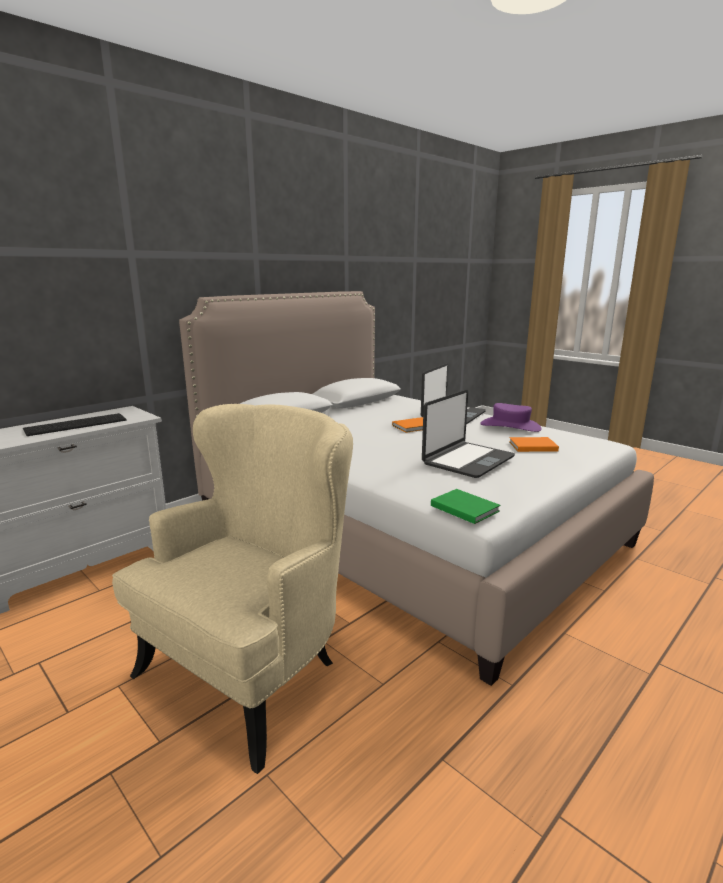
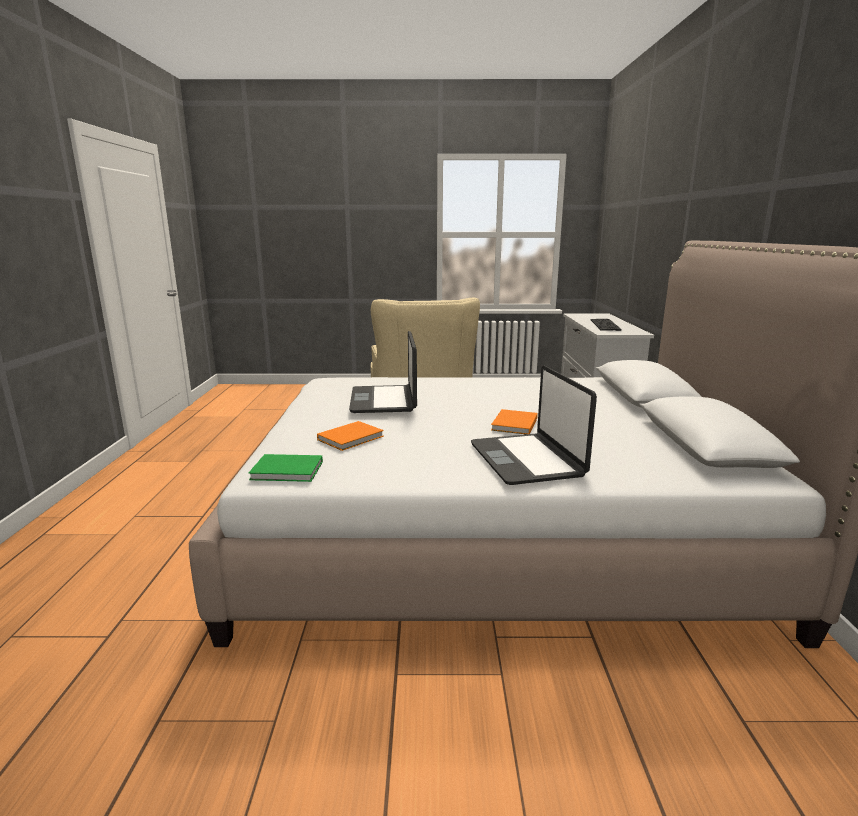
camera: 135 degrees right, 0 degrees up
(464, 507) = (339, 377): green book -> green book (288, 471)
(510, 426) = (420, 465): purple hat -> none

